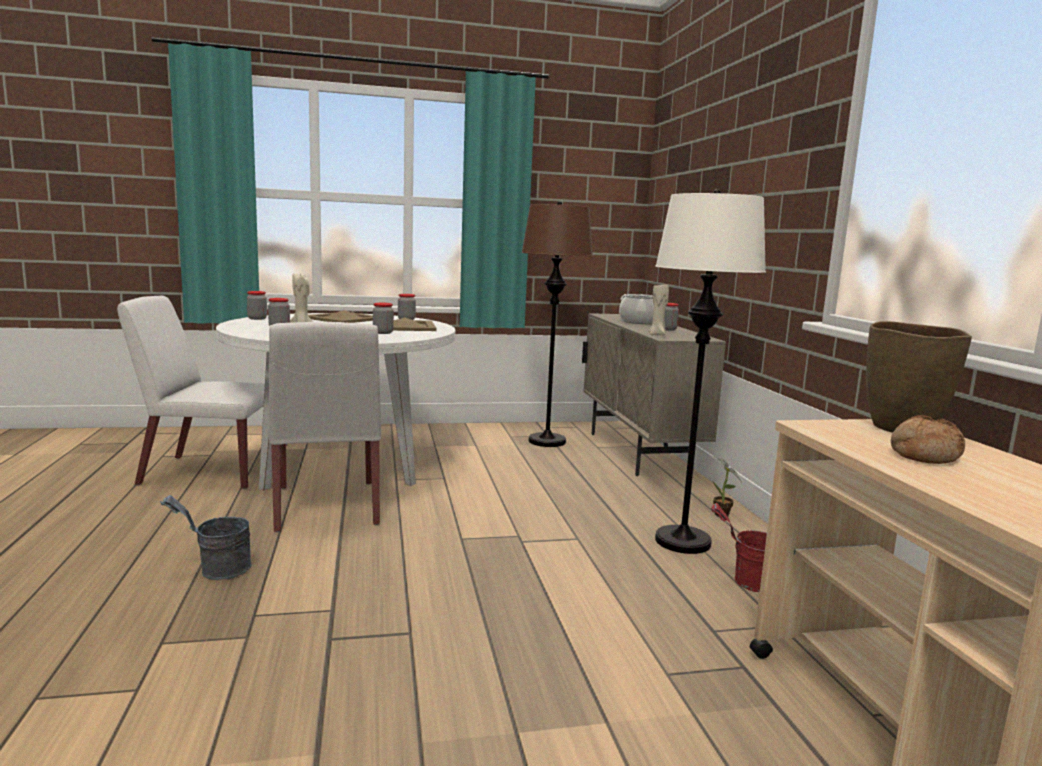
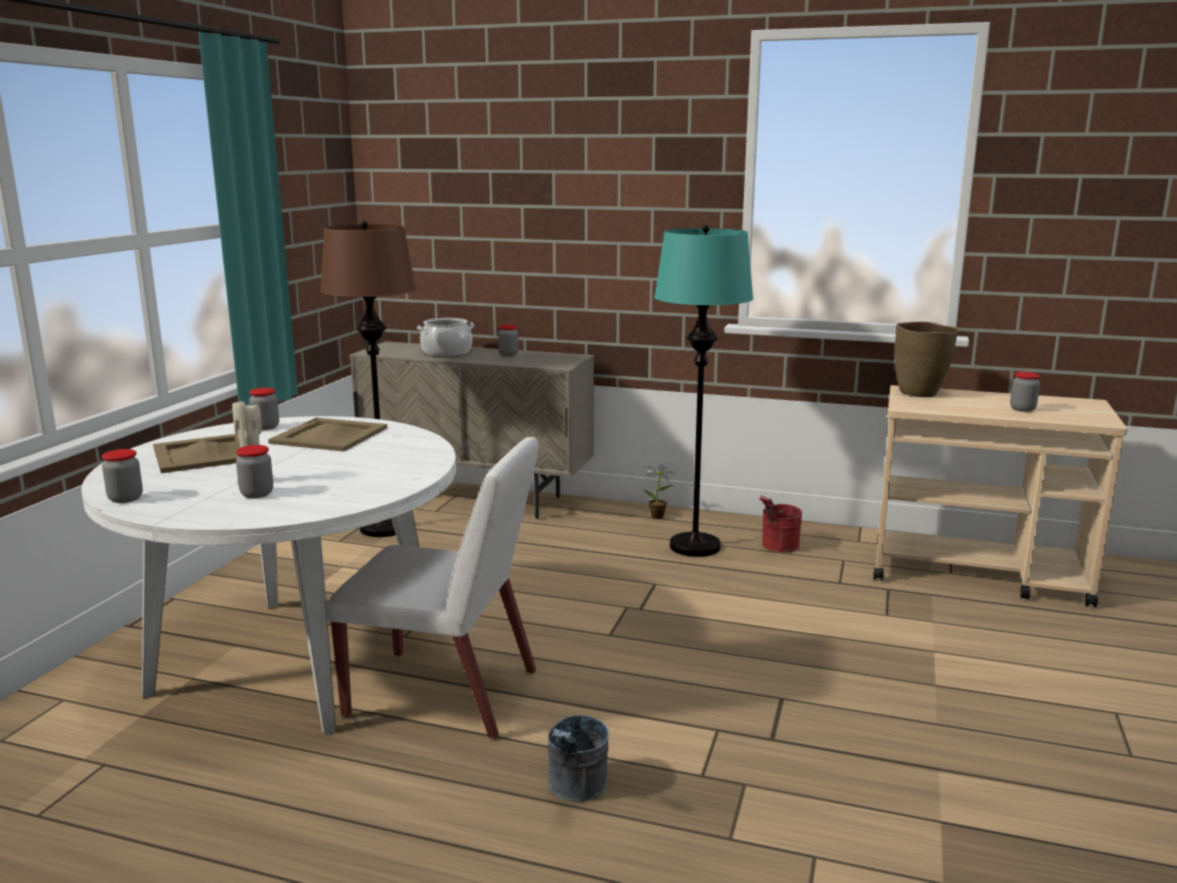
camera: 60 degrees left, 5 degrees up
(207, 472) = (196, 773): white chair -> none
(383, 333) = (373, 450): jar -> jar (1022, 409)
(657, 335) = (539, 364): beige candle -> none
(683, 541) = (695, 546): white floor lamp -> turquoise floor lamp
(923, 455) = (977, 405): bread -> none

